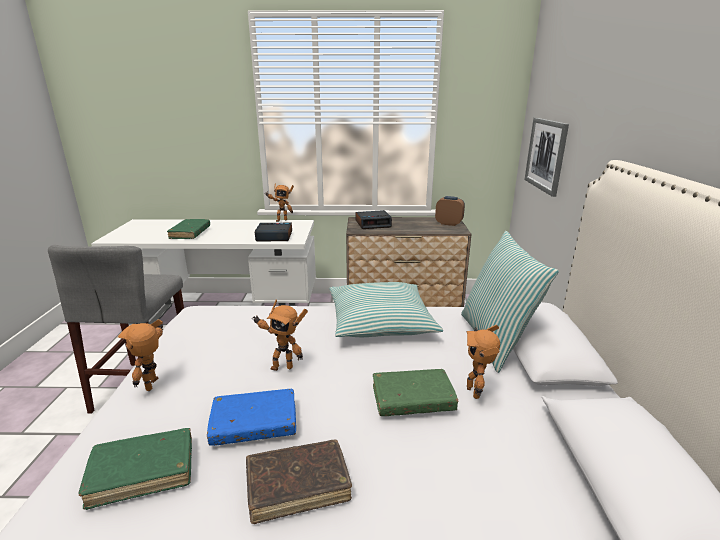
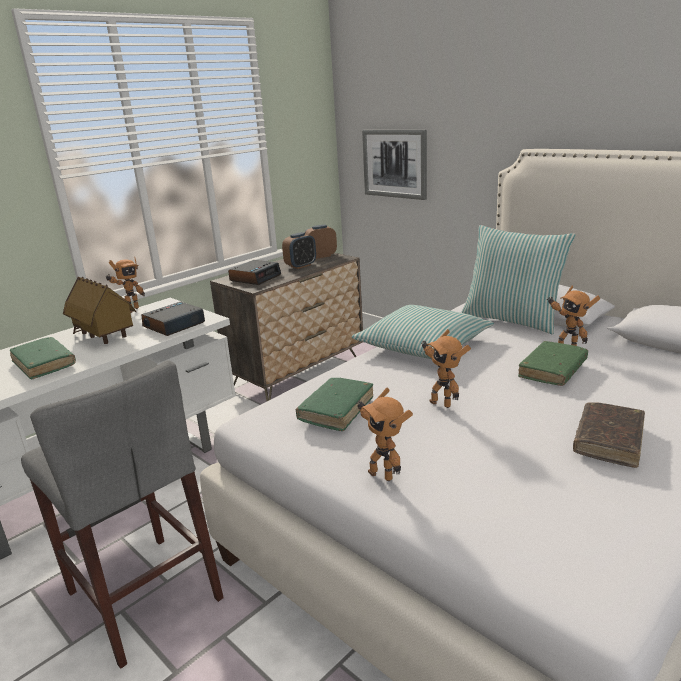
camera: 45 degrees left, 0 degrees up
(143, 473) = (527, 506): green book -> green book (336, 410)
(238, 230) = (104, 336): none -> toy house
(254, 424) = (513, 438): blue book -> none
(282, 366) = (441, 403): toy robot -> toy robot turned 90 degrees clockwise
(418, 226) = (301, 266): none -> alarm clock

